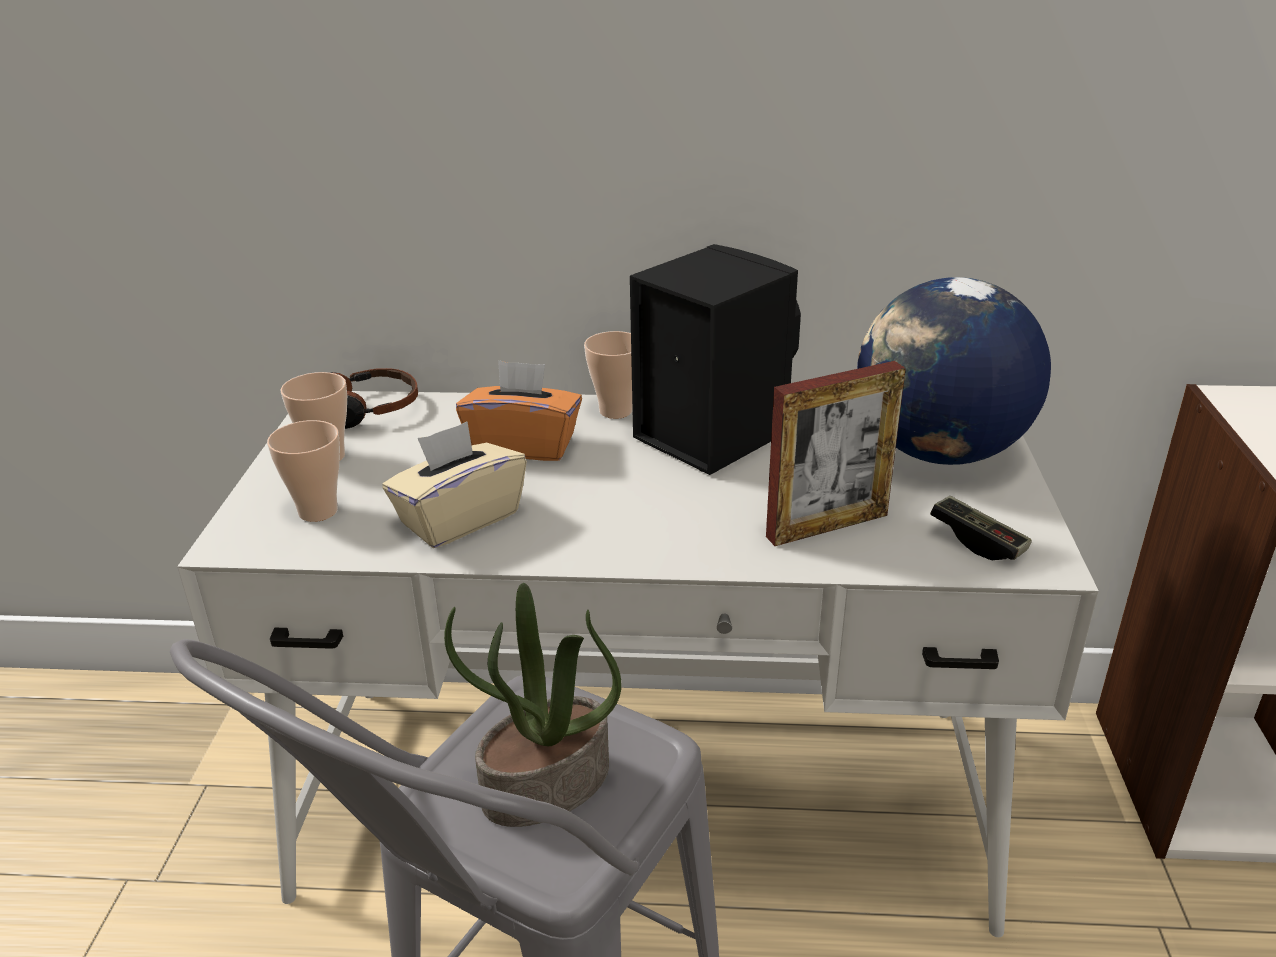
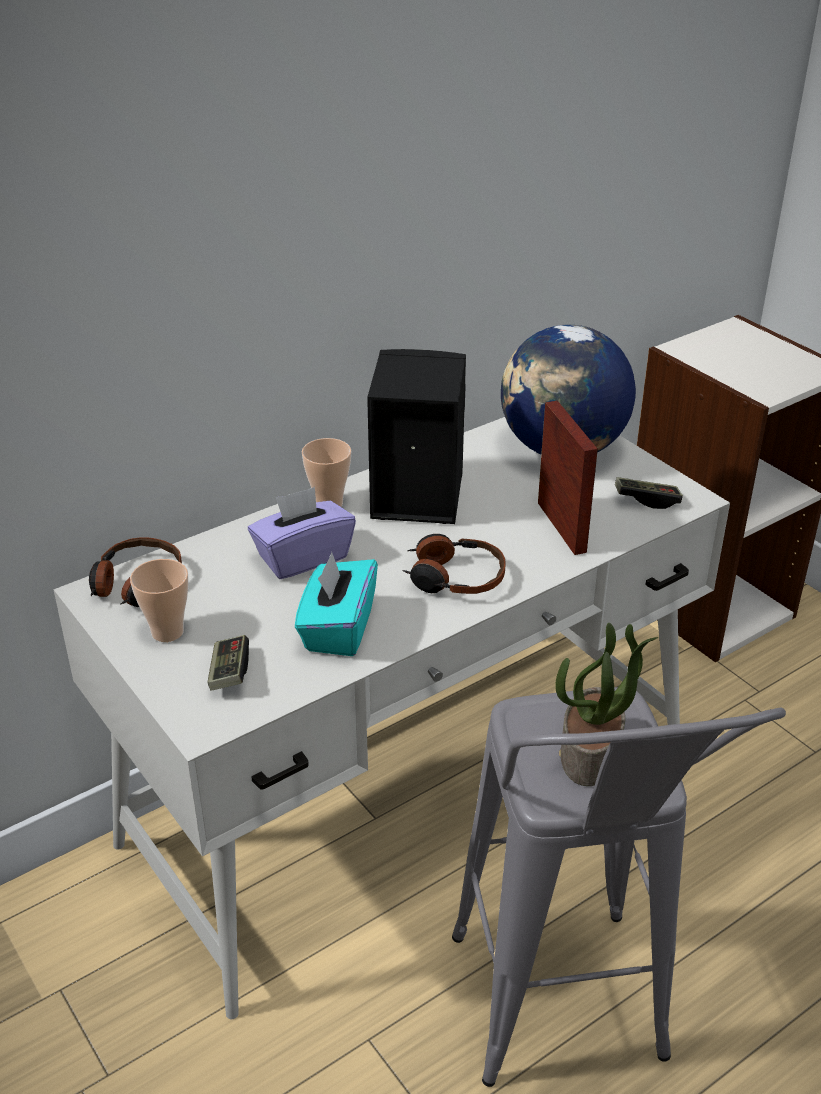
camera: 40 degrees left, 5 degrees up
(318, 511) = (229, 673): cup -> game controller
(459, 519) = (338, 629): beige tissue box -> turquoise tissue box
(524, 445) = (303, 557): orange tissue box -> purple tissue box
(636, 524) = (454, 578): none -> headphones
(827, 526) = (561, 527): picture frame -> picture frame turned 45 degrees counterclockwise

